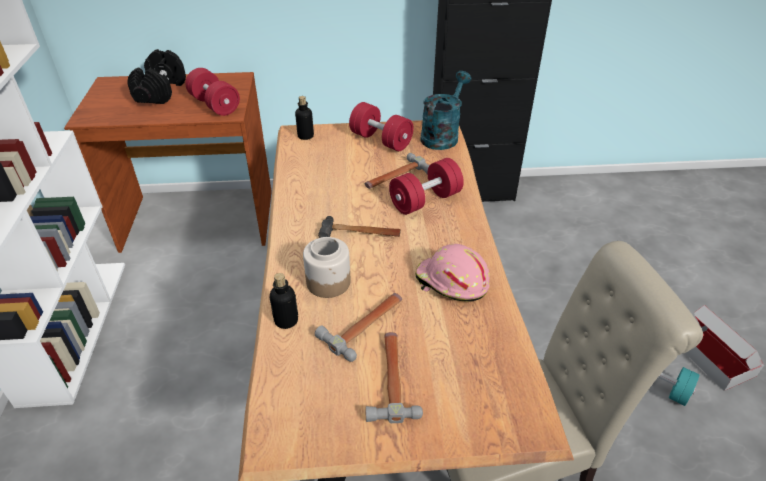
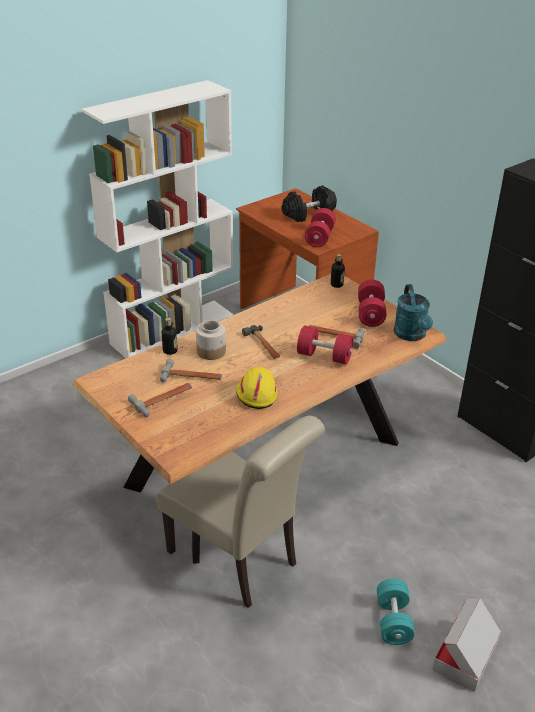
camera: 55 degrees right, 5 degrees down
(442, 135) = (411, 335): turquoise watering can -> turquoise watering can turned 90 degrees clockwise
(451, 283) = (256, 393): pink hard hat -> yellow hard hat

